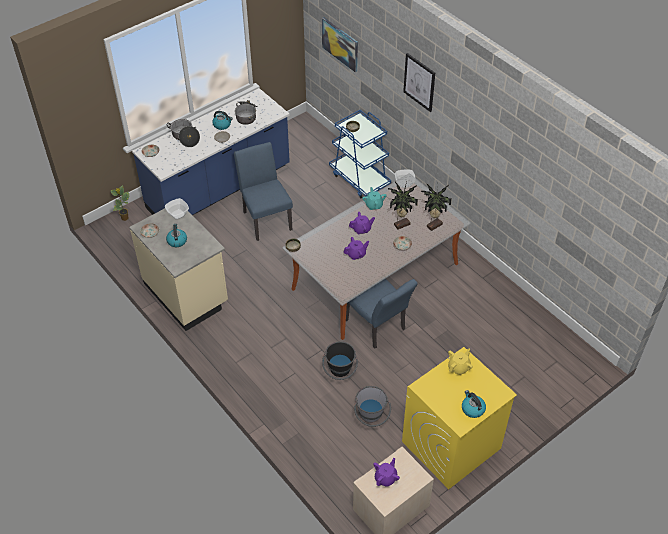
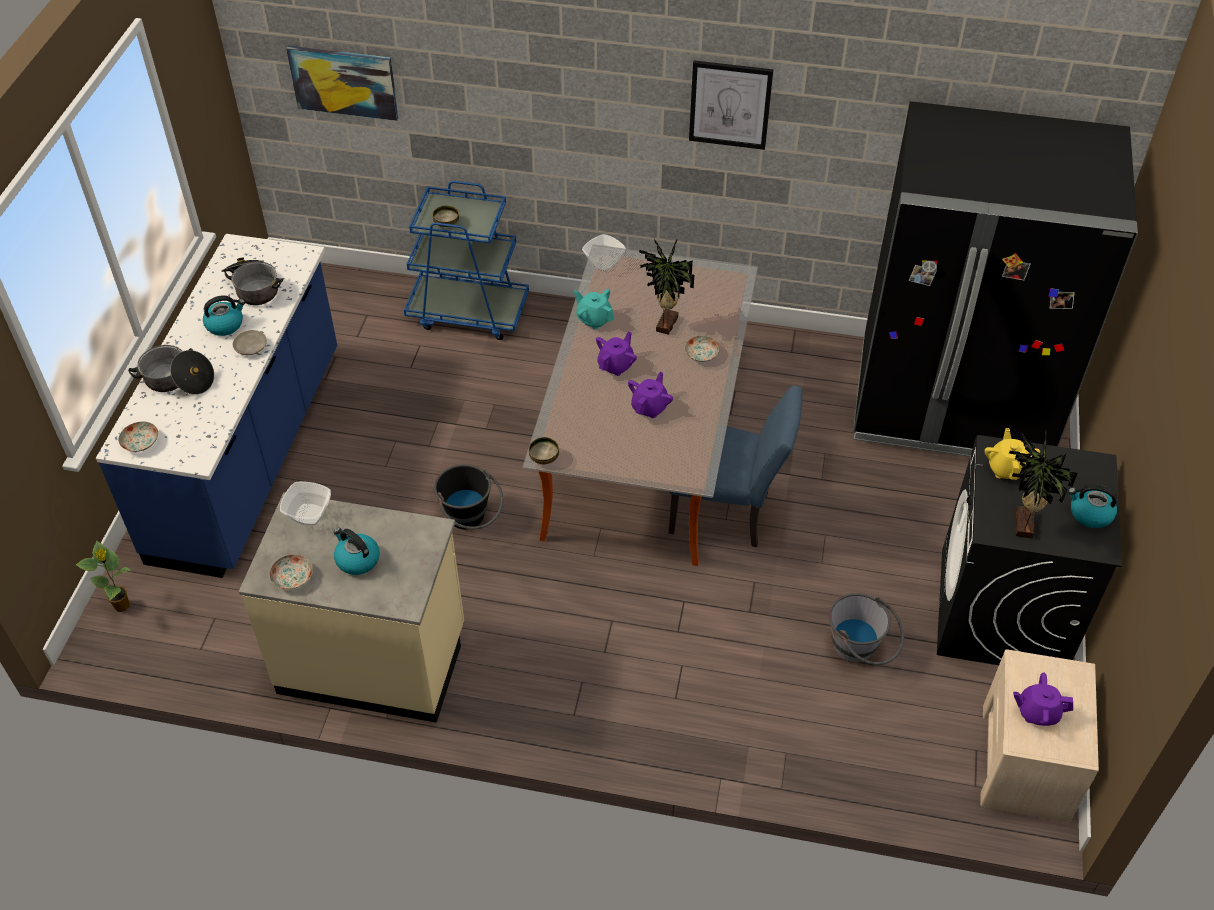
camera: 40 degrees left, 0 degrees up
(265, 218) = (381, 456): blue chair -> none
(340, 372) = (746, 616): black bucket -> black bucket (471, 520)
(385, 478) = (1037, 712): purple teapot -> purple teapot turned 75 degrees counterclockwise
(419, 82) = (566, 68): picture -> picture (730, 104)
(433, 225) = (711, 299): potted plant -> potted plant (1021, 525)
(451, 445) = (1001, 612): yellow washing machine -> black washing machine
(532, 347) = (952, 406): none -> black fridge

